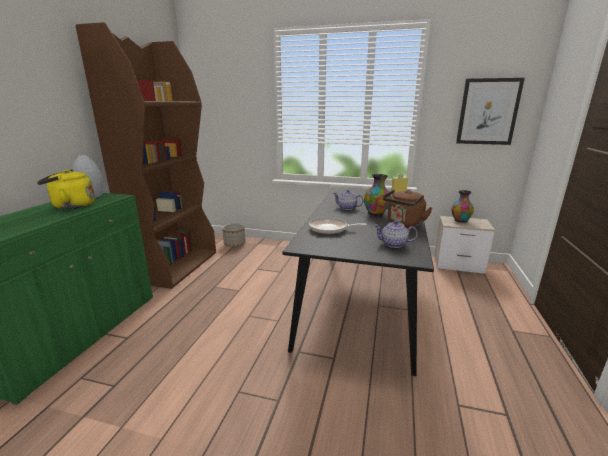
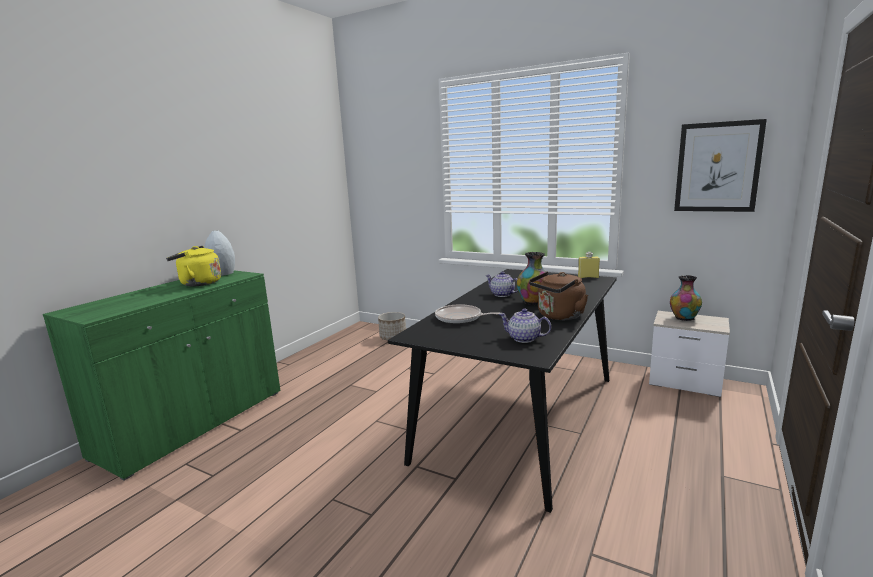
camera: 15 degrees right, 5 degrees down
(176, 266) = (317, 358): brown bookcase -> none

